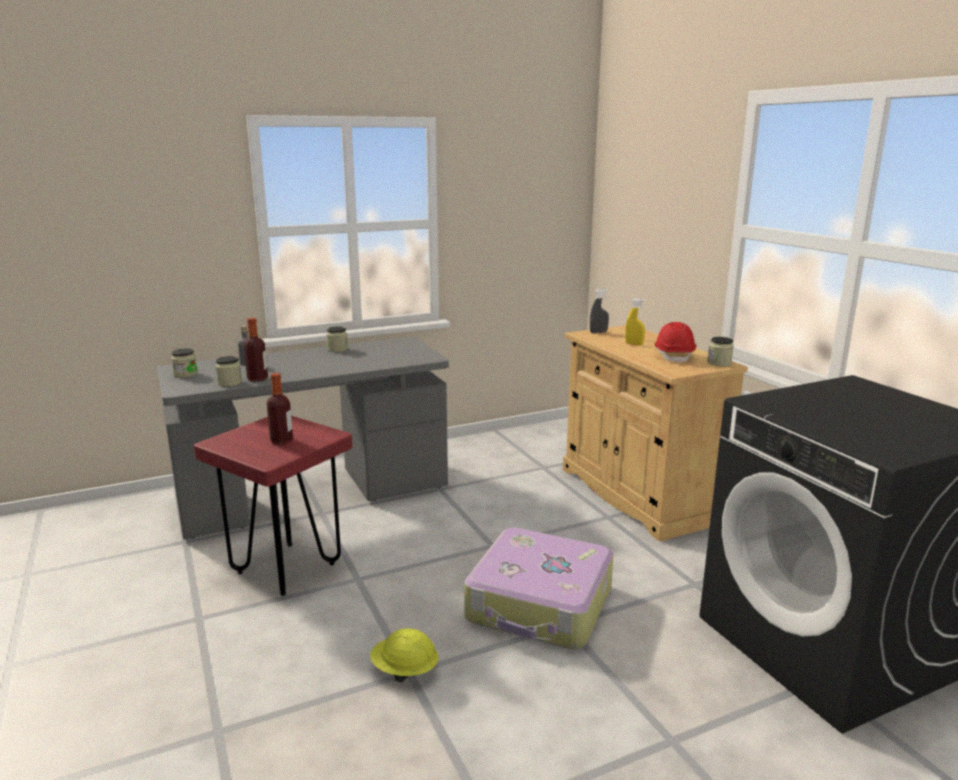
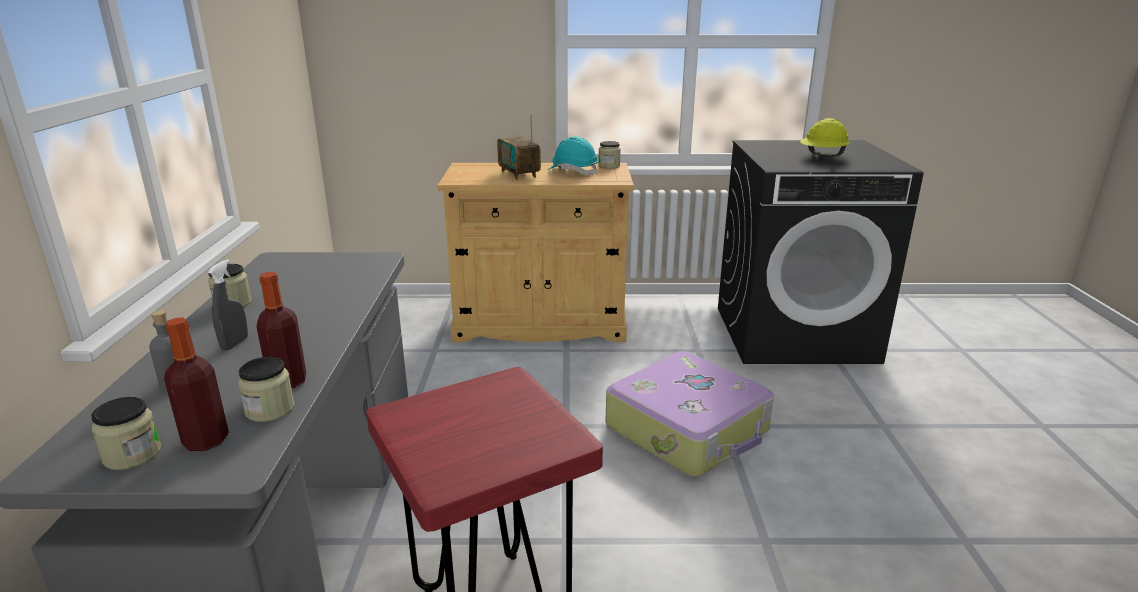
camera: 65 degrees left, 5 degrees up
(281, 441) = (496, 420): bottle -> bottle (206, 441)
(404, 671) = (762, 543): yellow hard hat -> yellow hard hat (822, 156)
(598, 332) = (460, 175): grey spray bottle -> grey spray bottle (235, 344)
(634, 344) = (519, 174): yellow spray bottle -> radio
(674, 356) = (573, 172): red hard hat -> turquoise hard hat

